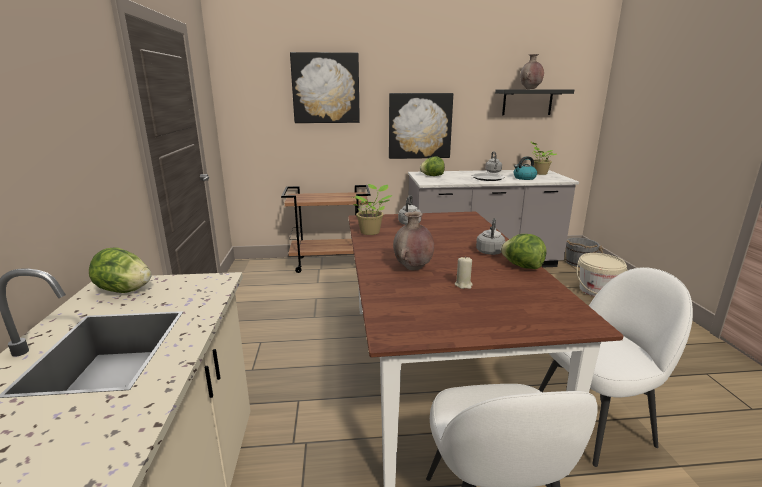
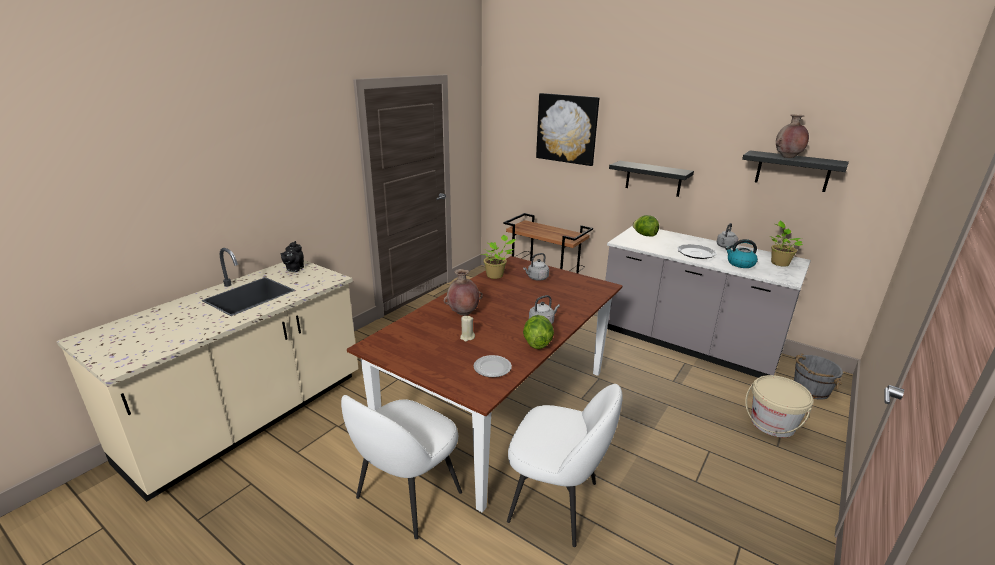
camera: 40 degrees right, 5 degrees up
(124, 290) = (294, 269): lettuce -> black teapot
(419, 126) = (653, 178): picture -> black shelf
(541, 298) = (492, 368): none -> plate

